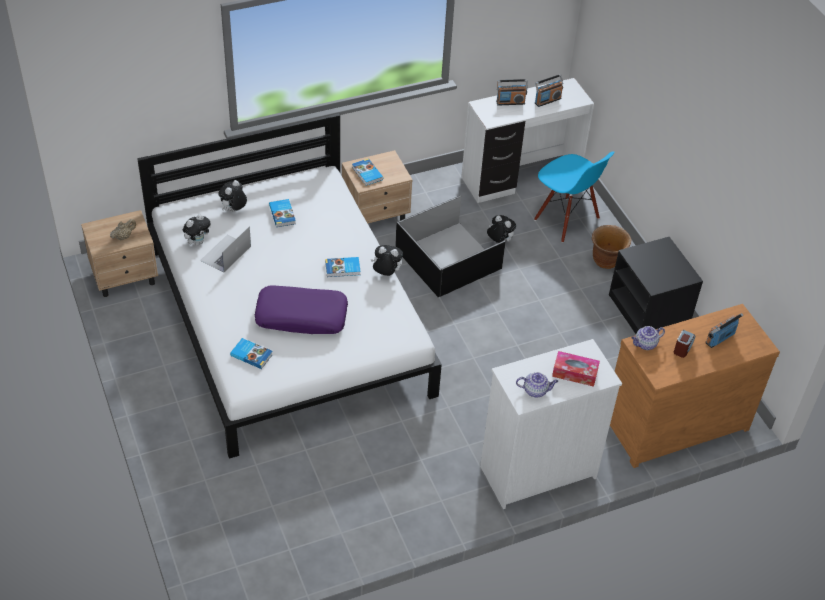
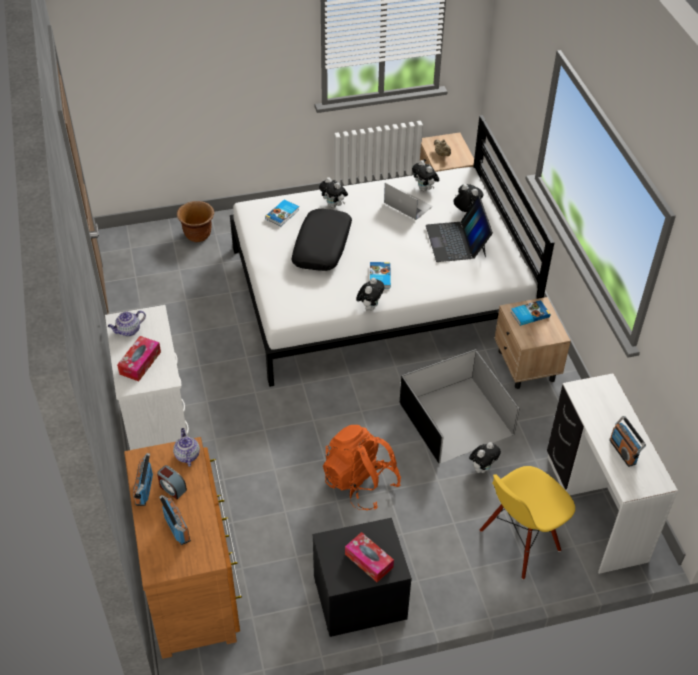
camera: 100 degrees right, 0 degrees up
(231, 313) = (334, 205): none -> plush toy
(283, 214) = (456, 241): book -> laptop
(302, 316) = (322, 247): purple pillow -> black pillow
(510, 102) = (615, 413): radio -> radio (144, 489)
(536, 390) = (128, 331): teapot -> teapot turned 45 degrees clockwise
(537, 318) = (360, 483): none -> orange backpack
(566, 219) = (520, 542): blue chair -> yellow chair
(606, 261) = (446, 570): brown planter -> brown planter (198, 235)
(663, 260) = (369, 561): none -> tissue box

